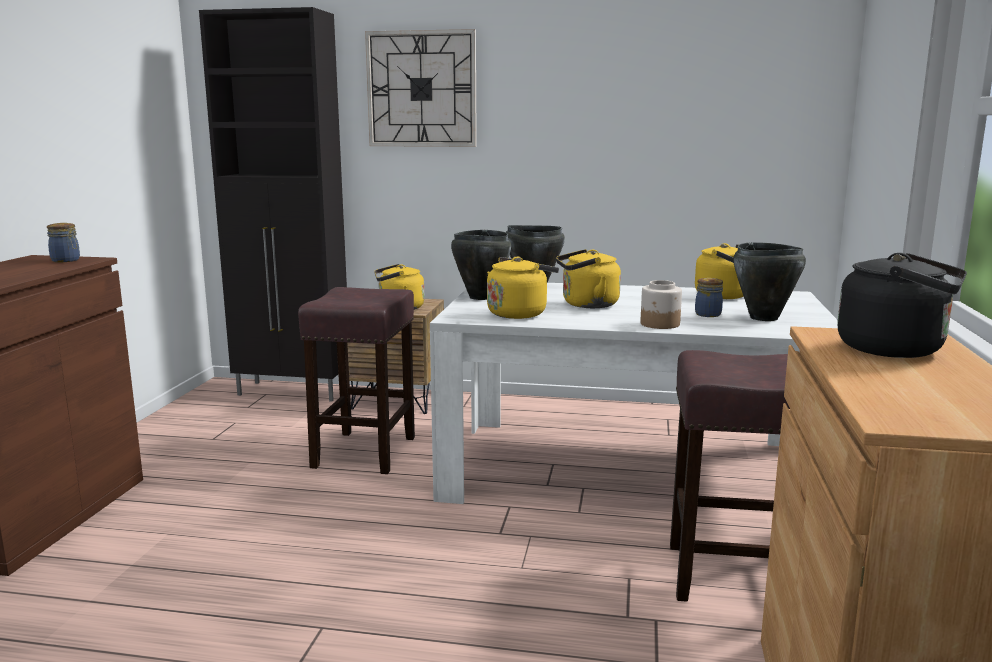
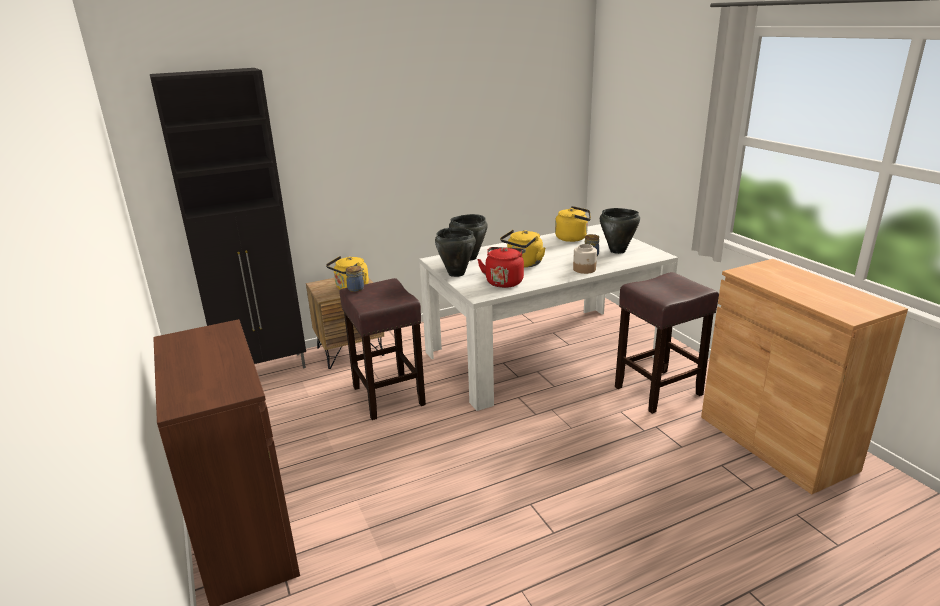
camera: 35 degrees left, 10 degrees up
(66, 260) = (211, 334): jar -> jar (356, 288)
(421, 89) = (331, 121): wall clock -> none
(519, 313) = (504, 281): yellow kettle -> red kettle
(897, 350) = (781, 275): black kettle -> none

